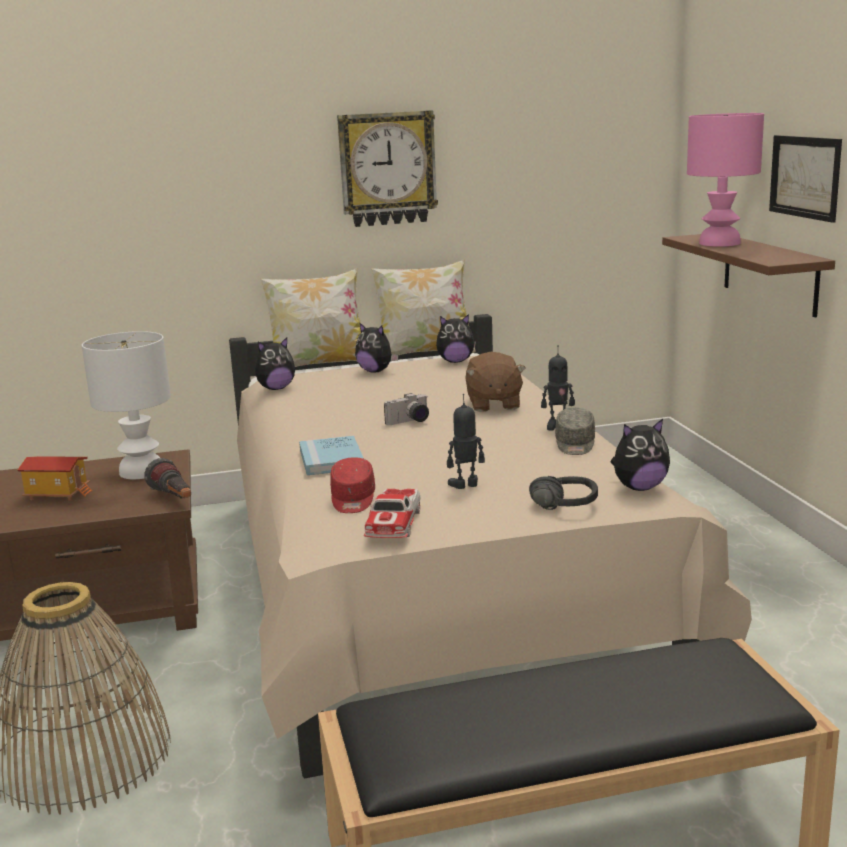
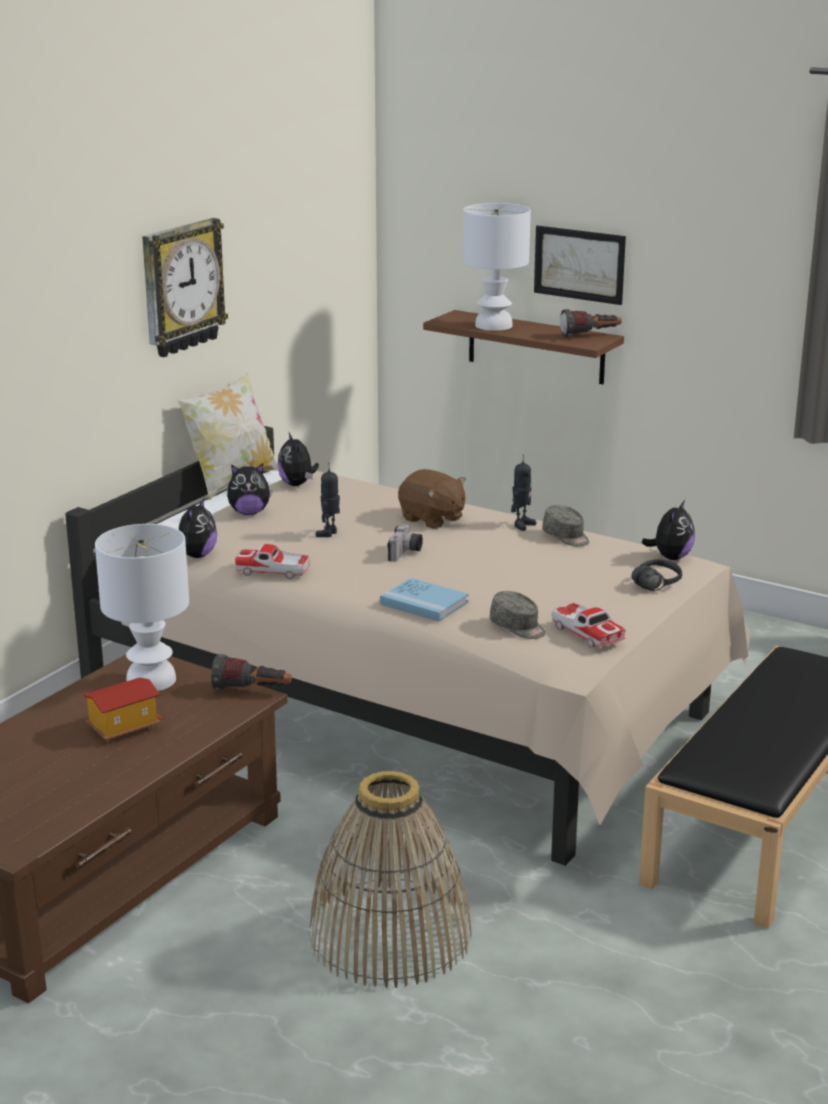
camera: 45 degrees left, 5 degrees up
(293, 410) = (273, 571): none -> toy car
(319, 365) = (158, 519): pillow -> none
(353, 499) = (518, 627): red cap -> grey cap
(455, 361) = (297, 484): plush toy -> plush toy turned 120 degrees clockwise
(466, 485) = (568, 591): toy robot -> toy robot (329, 534)
(720, 243) = (495, 325): pink table lamp -> white table lamp
(796, 257) = (590, 336): none -> flashlight

